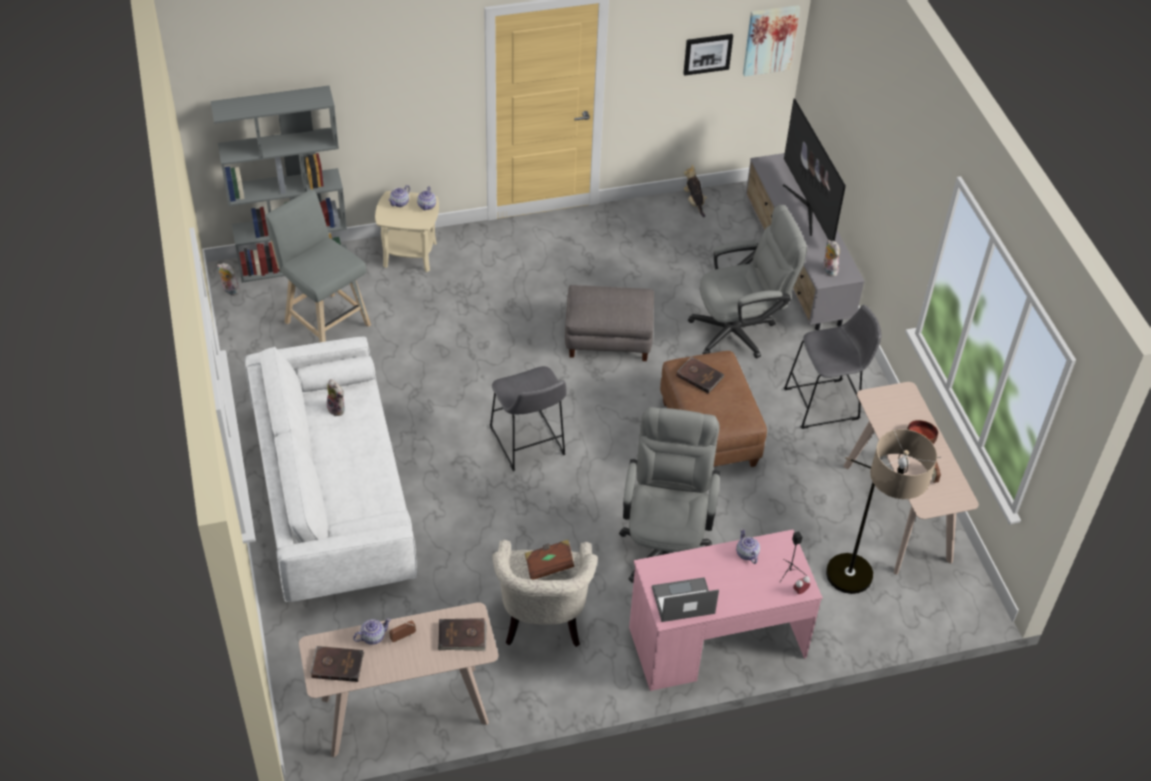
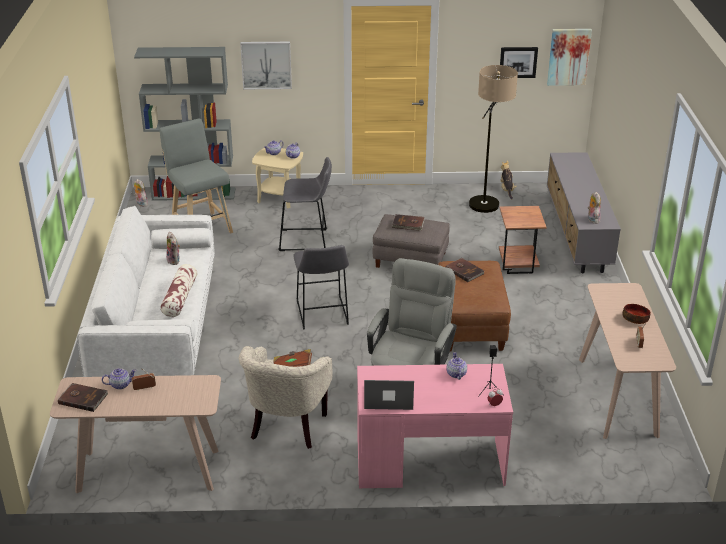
camera: 15 degrees right, 15 degrees down
(368, 469) = (180, 298): none -> pillow
(383, 97) = (266, 65): none -> picture
(462, 636) = (192, 395): brown book -> brown book (408, 224)
(740, 330) = (518, 266): grey office chair -> brown side table
(808, 207) = (587, 183): television -> none
(826, 404) = (575, 319): grey stool -> grey stool (306, 240)
(857, 589) = (566, 444): floor lamp -> floor lamp (486, 211)

